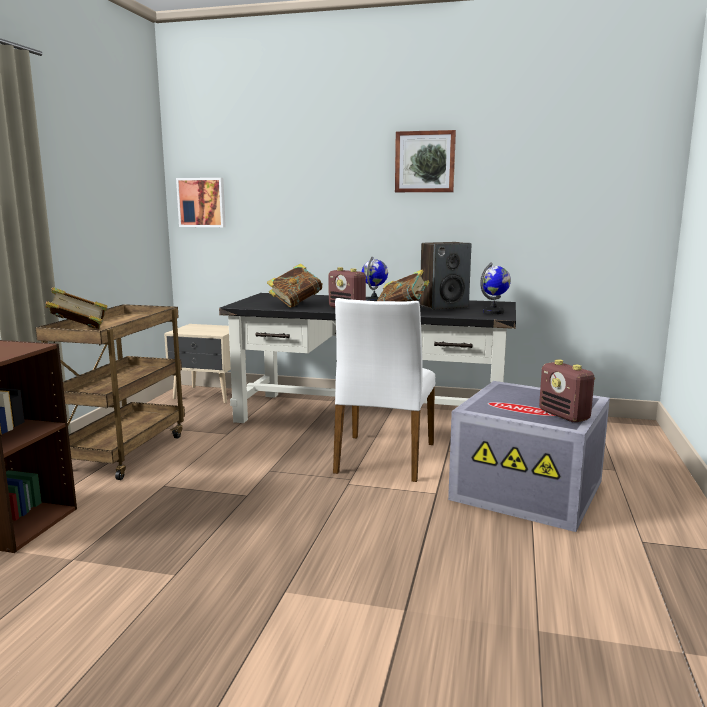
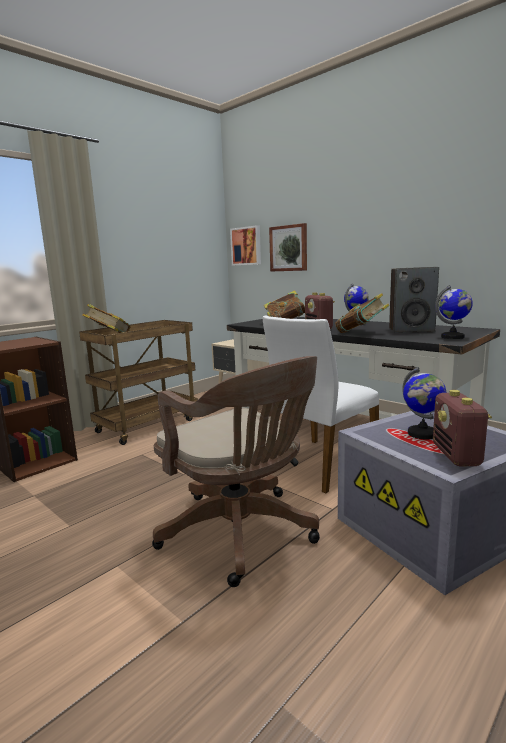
camera: 30 degrees right, 0 degrees up
(379, 533) = (242, 534): none -> brown office chair
(425, 162) = (413, 192): picture -> picture (289, 248)
(520, 403) = (422, 434): none -> globe

